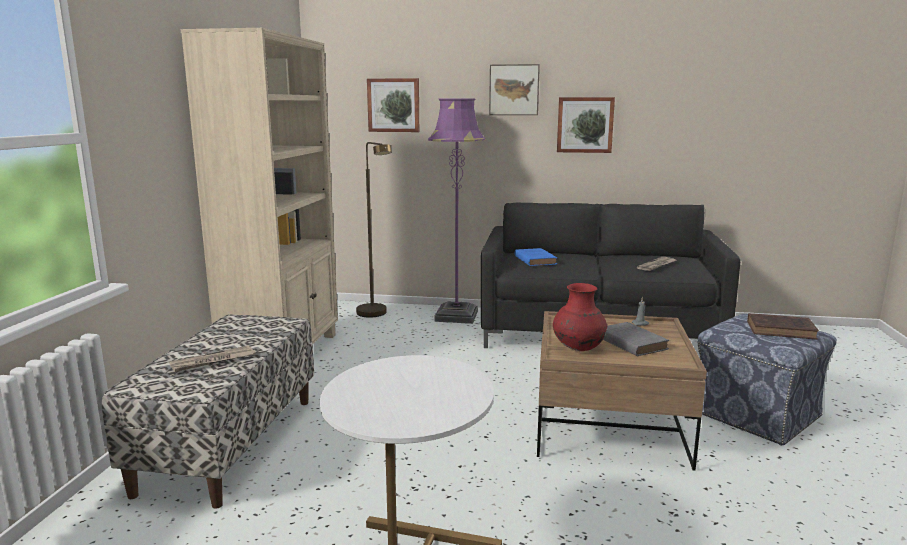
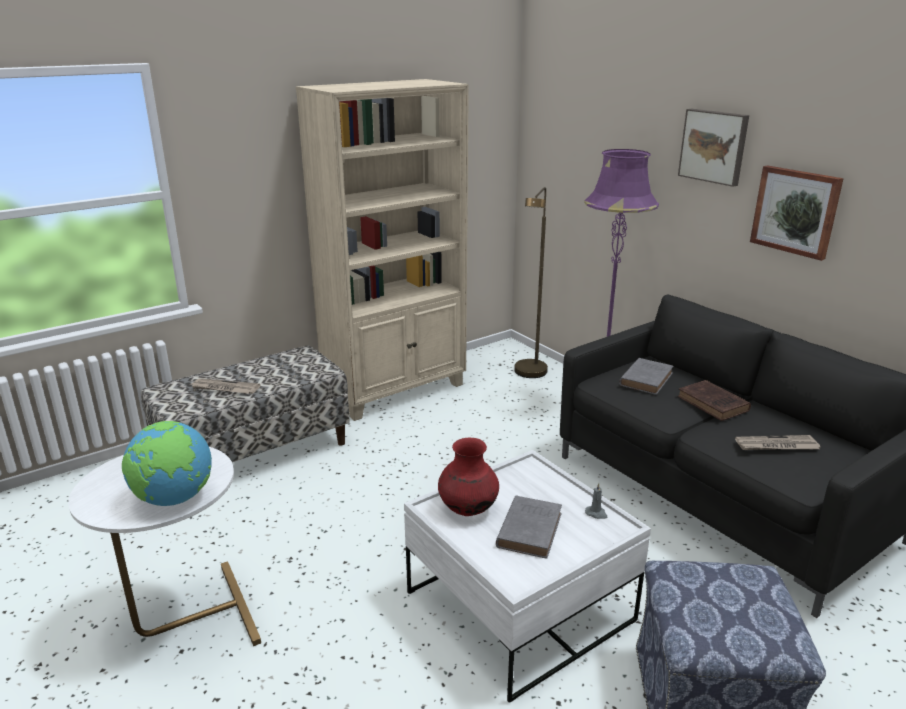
camera: 45 degrees right, 10 degrees up
(394, 105) = (590, 144): picture -> none
(457, 389) = (174, 498): none -> globe
(534, 260) = (646, 379): blue book -> grey book
(609, 426) = (520, 606): brown coffee table -> white coffee table
(782, 330) = (742, 616): brown book -> brown book (714, 404)

